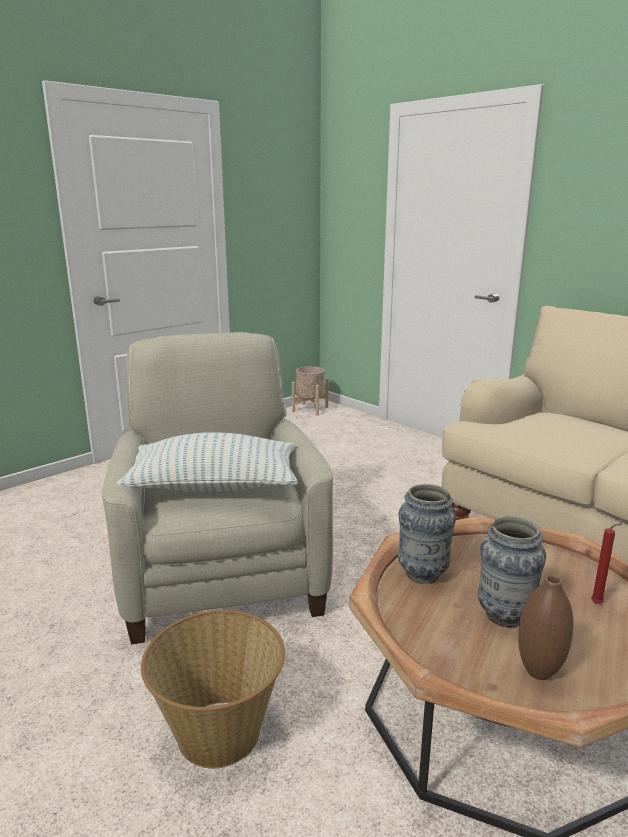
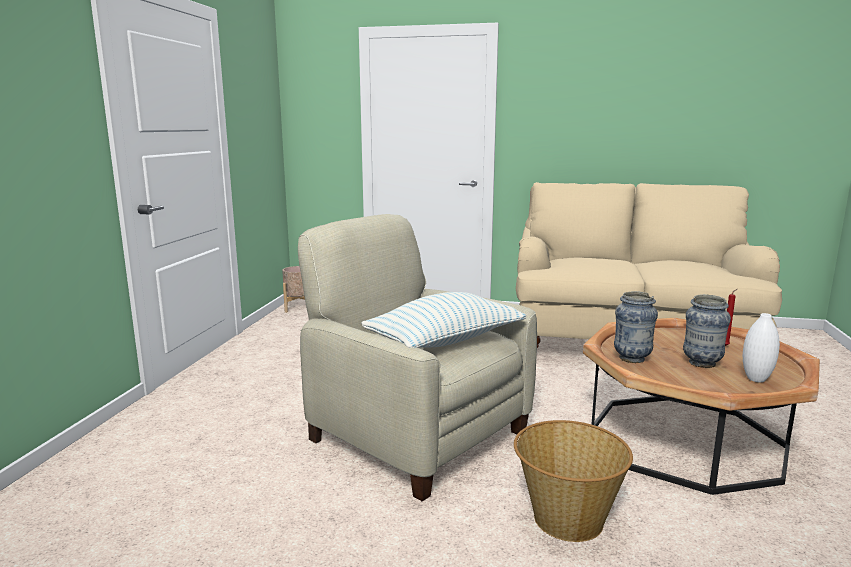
camera: 35 degrees left, 5 degrees down
(539, 671) = (756, 379): brown vase -> white vase

